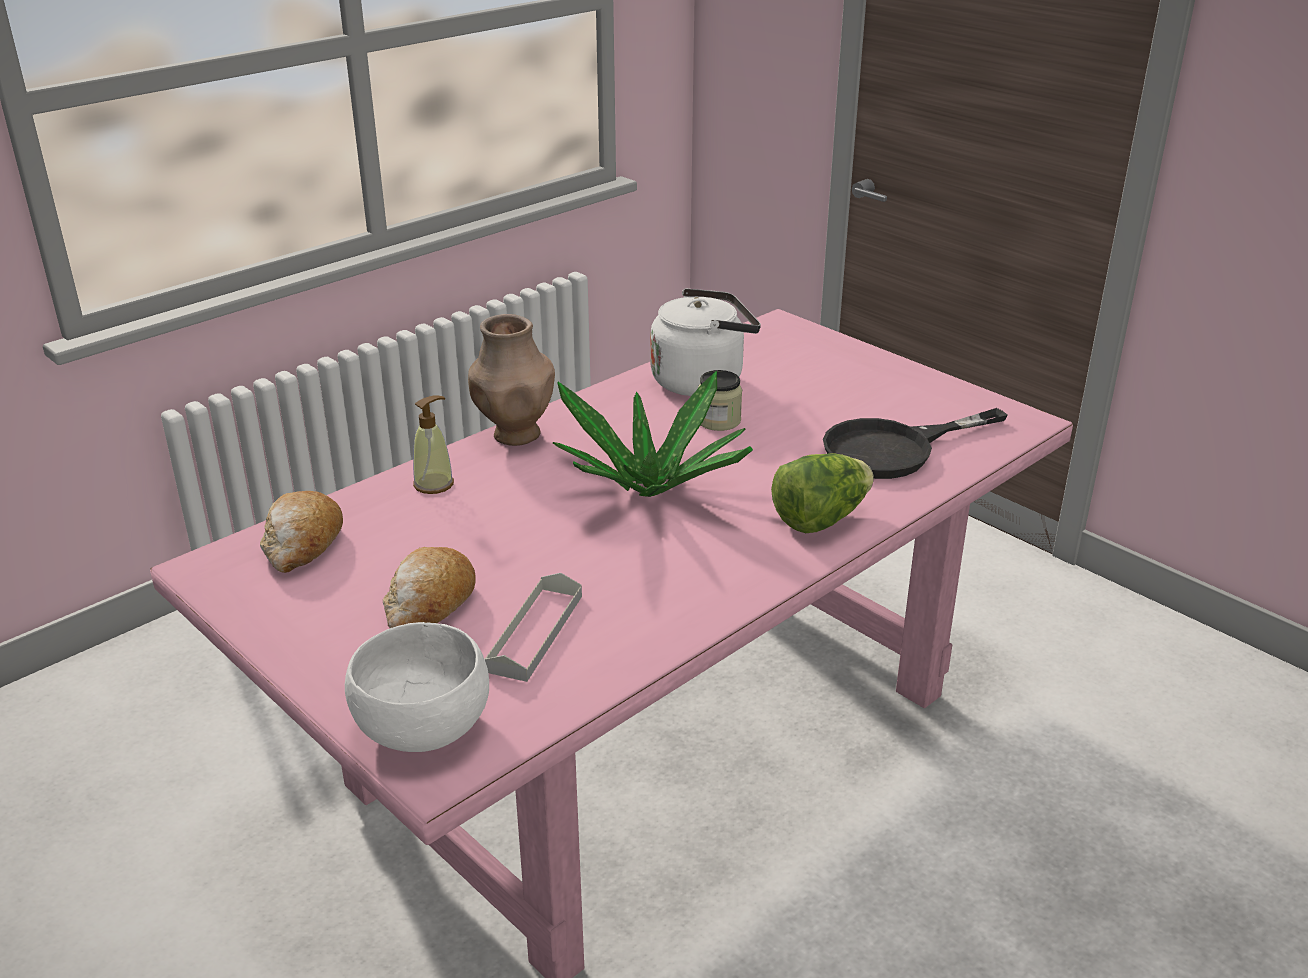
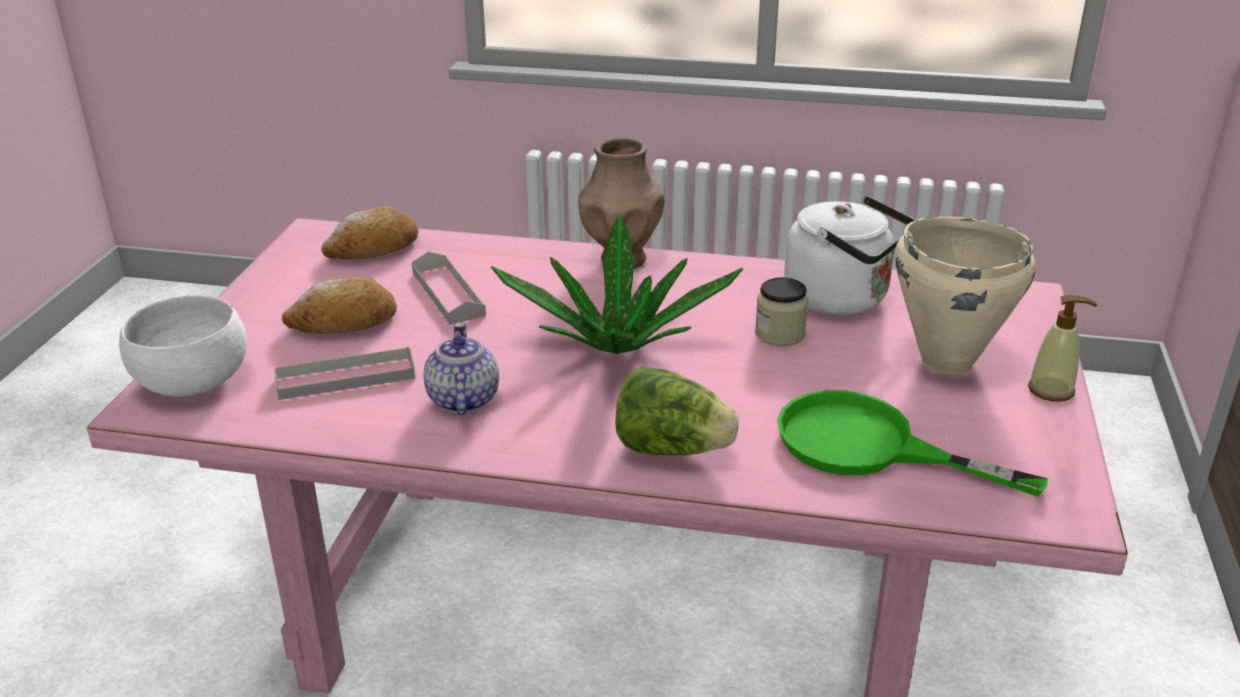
camera: 55 degrees right, 0 degrees up
(434, 484) = (507, 259): soap dispenser -> soap dispenser (1051, 390)
(454, 533) = (448, 293): none -> grey tray
(645, 584) = (462, 399): none -> teapot
(824, 382) = (946, 360): none -> beige cooking pot
(894, 449) = (869, 446): black frying pan -> green frying pan

